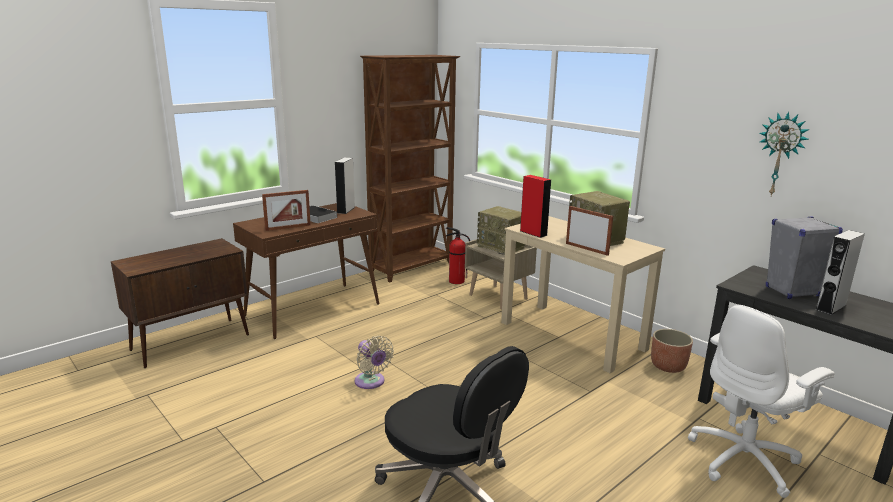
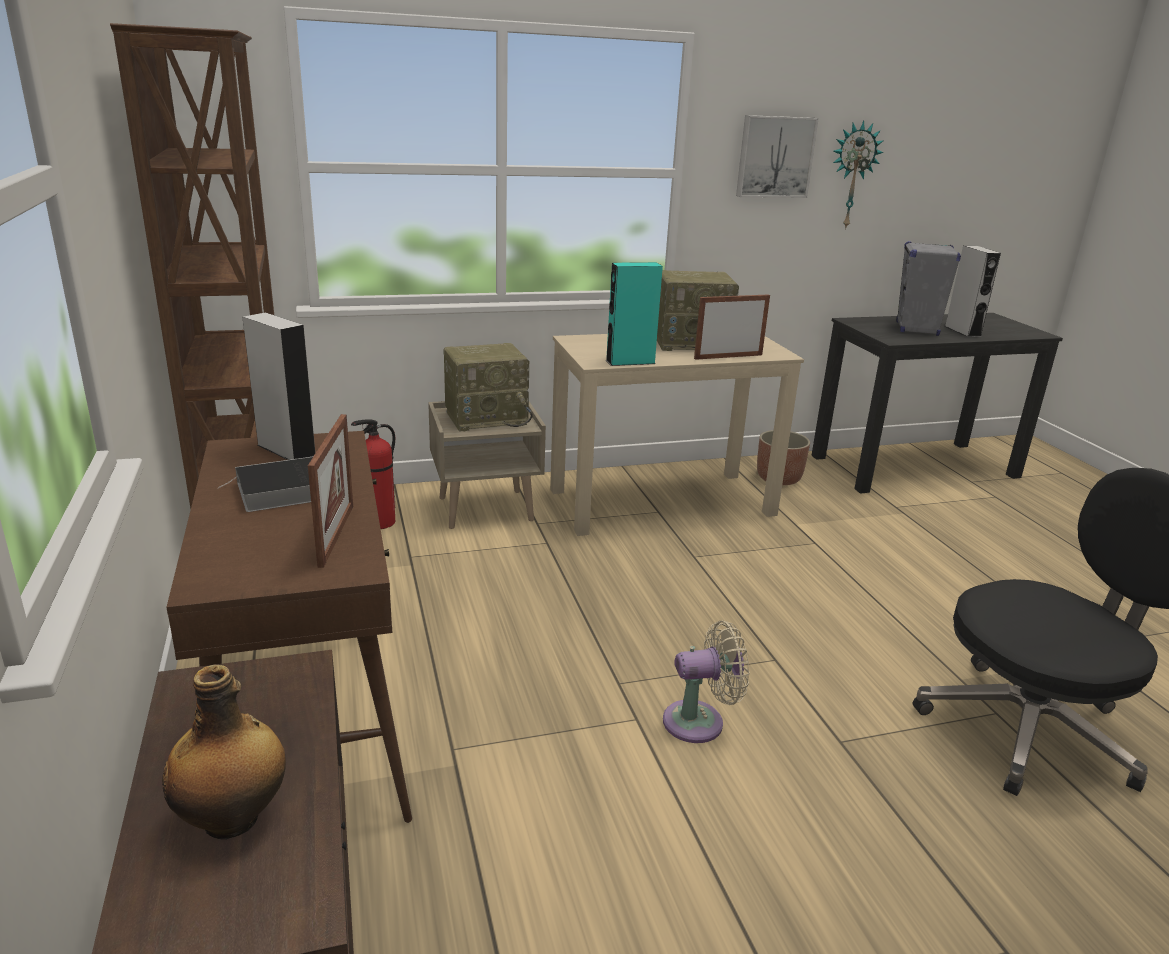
camera: 65 degrees left, 5 degrees up
(165, 258) = (234, 818): none -> bottle
(533, 233) = (630, 362): red speaker -> turquoise speaker
(712, 132) = (774, 157): none -> picture
(745, 460) = (979, 517): white office chair -> none

